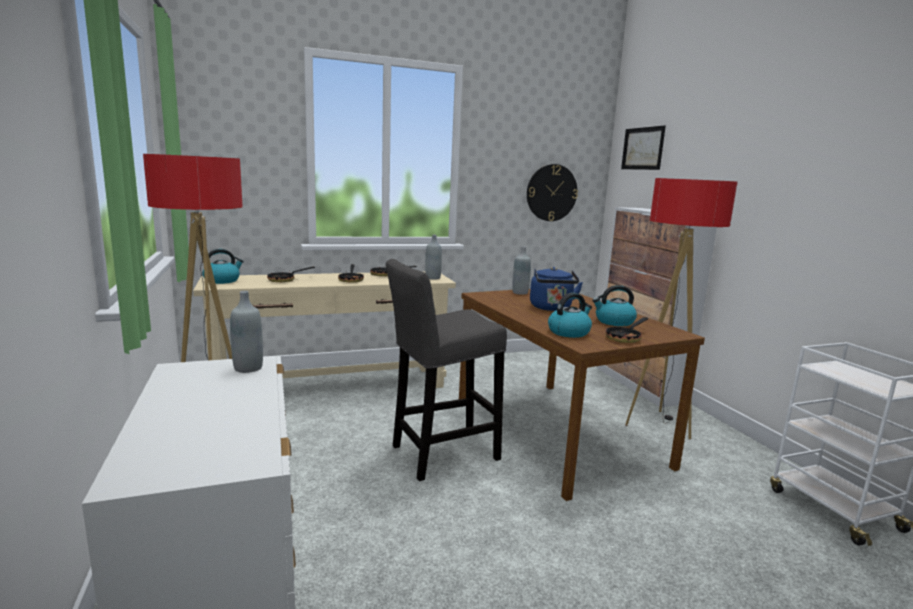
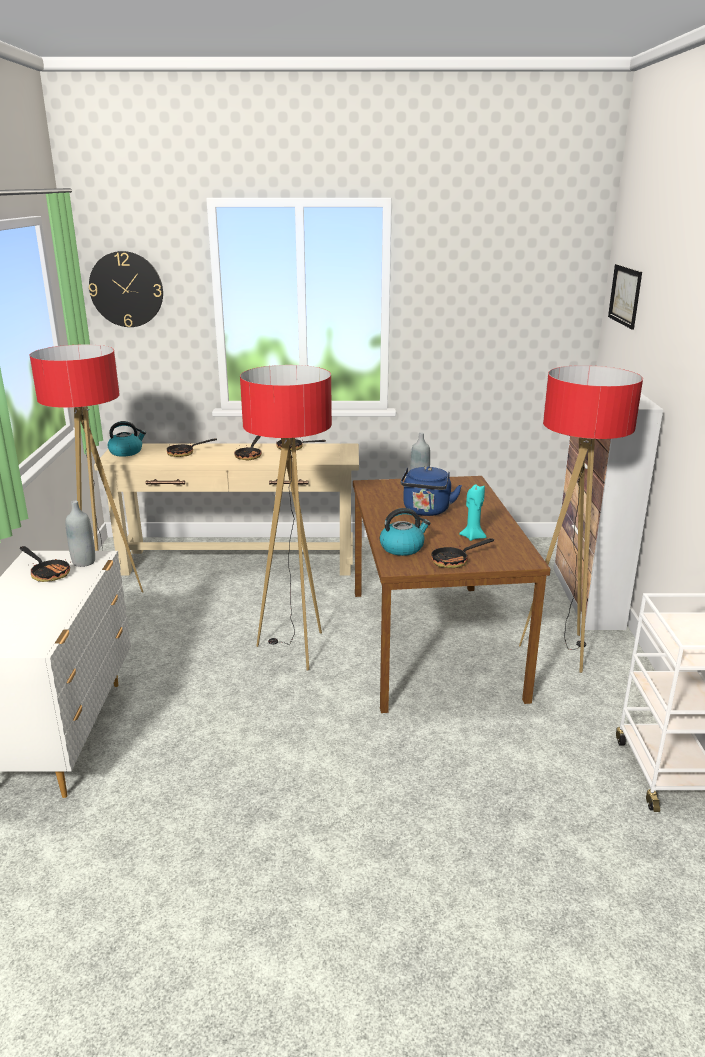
camera: 20 degrees right, 10 degrees up
(209, 382) = (48, 573): none -> frying pan
(432, 278) = (340, 456): grey bottle -> none
(440, 454) = (295, 649): grey stool -> floor lamp
(551, 192) = (515, 346): wall clock -> wall clock (126, 289)
(614, 322) = (472, 537): kettle -> turquoise candle

